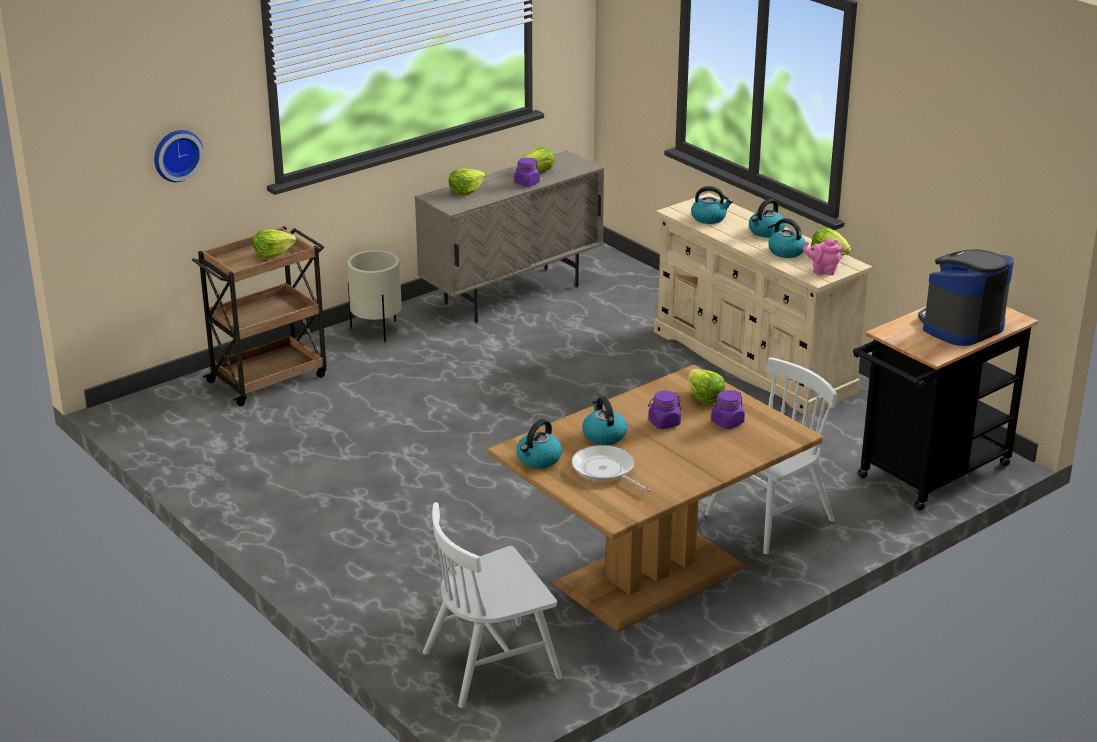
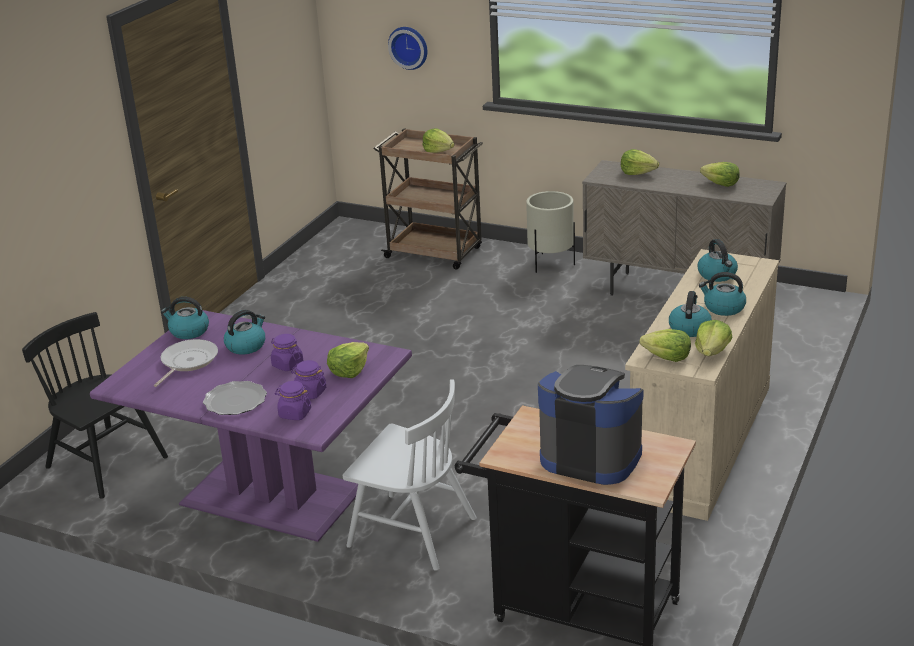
camera: 65 degrees right, 0 degrees up
(492, 664) = (107, 463): white chair -> black chair
(526, 183) = (688, 187): purple jar -> purple jar (294, 413)
(651, 576) = (271, 497): brown dining table -> purple dining table
(709, 459) = (236, 401): none -> plate
(822, 271) = (667, 357): pink teapot -> lettuce

